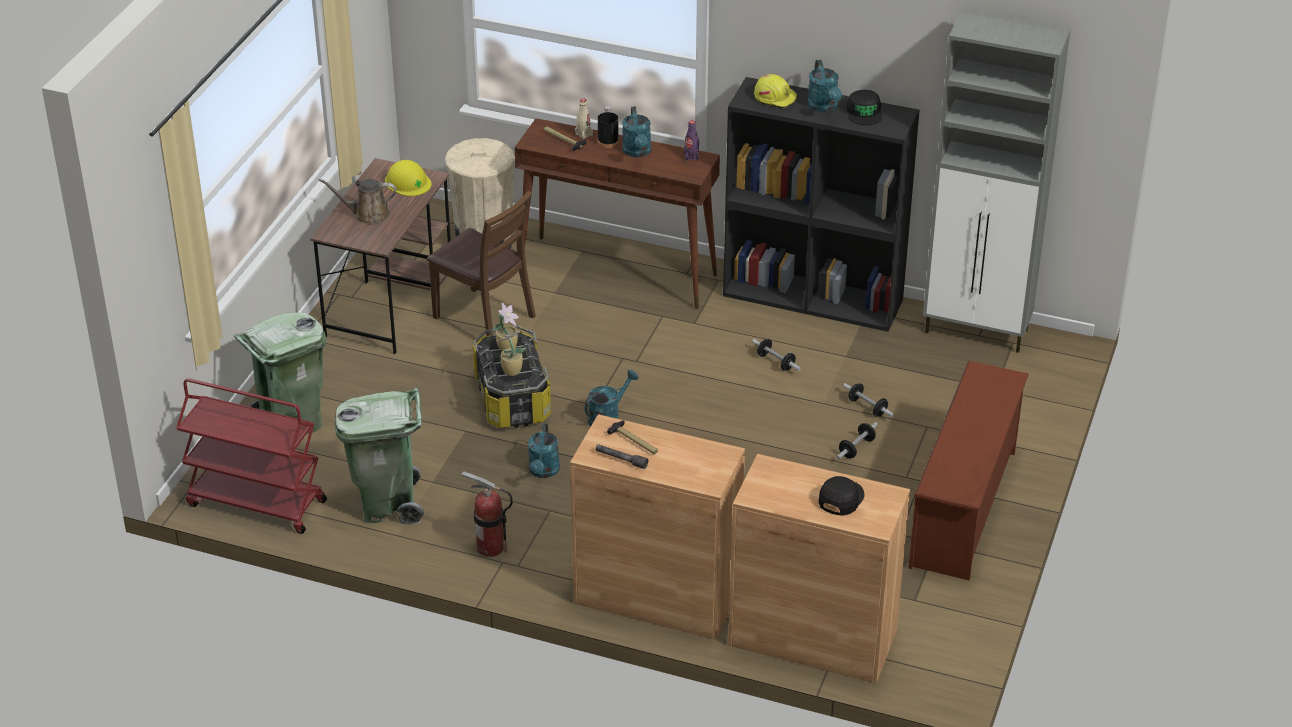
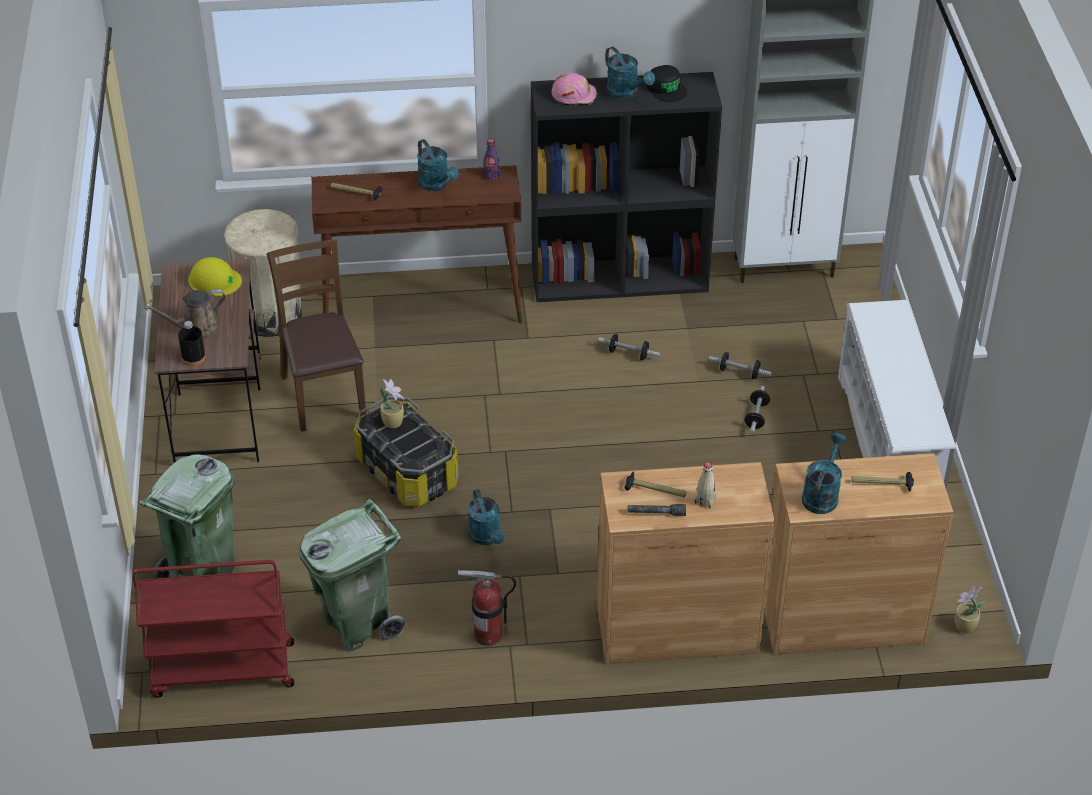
camera: 25 degrees left, 5 degrees up
(484, 318) = (324, 395): brown chair -> brown chair turned 120 degrees counterclockwise
(511, 371) = (413, 446): potted plant -> potted plant (964, 627)
(583, 134) = (371, 181): beige bottle -> beige bottle (705, 500)
(608, 142) = (400, 182): black bottle -> black bottle (193, 357)
(608, 417) = (510, 460): turquoise watering can -> turquoise watering can (821, 494)
(775, 98) = (574, 95): yellow hard hat -> pink hard hat
(840, 498) = (882, 484): black cap -> hammer
(965, 509) = (888, 444): brown shoe rack -> white shoe rack

